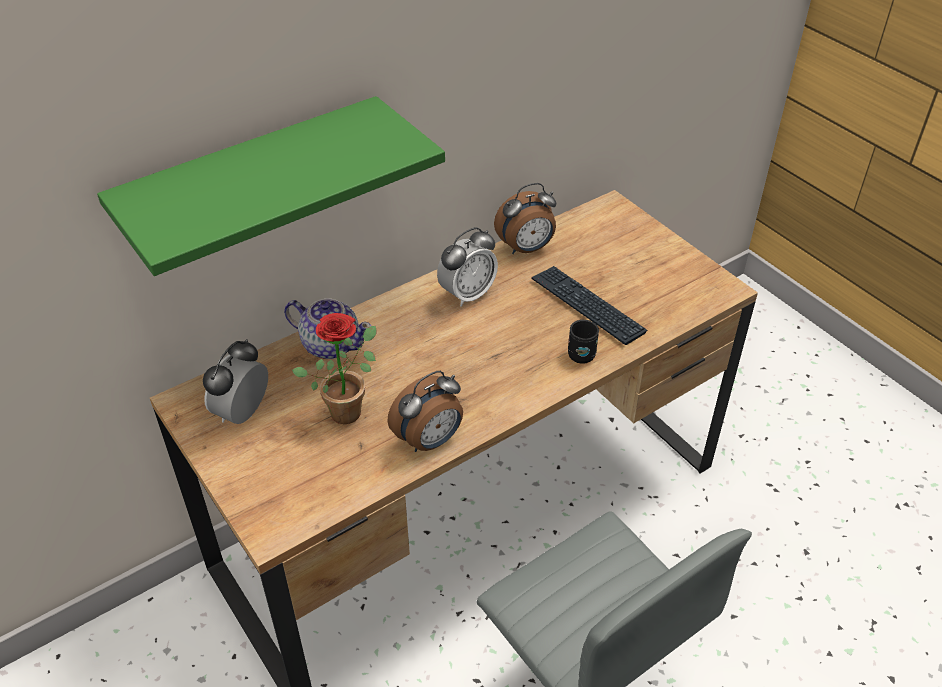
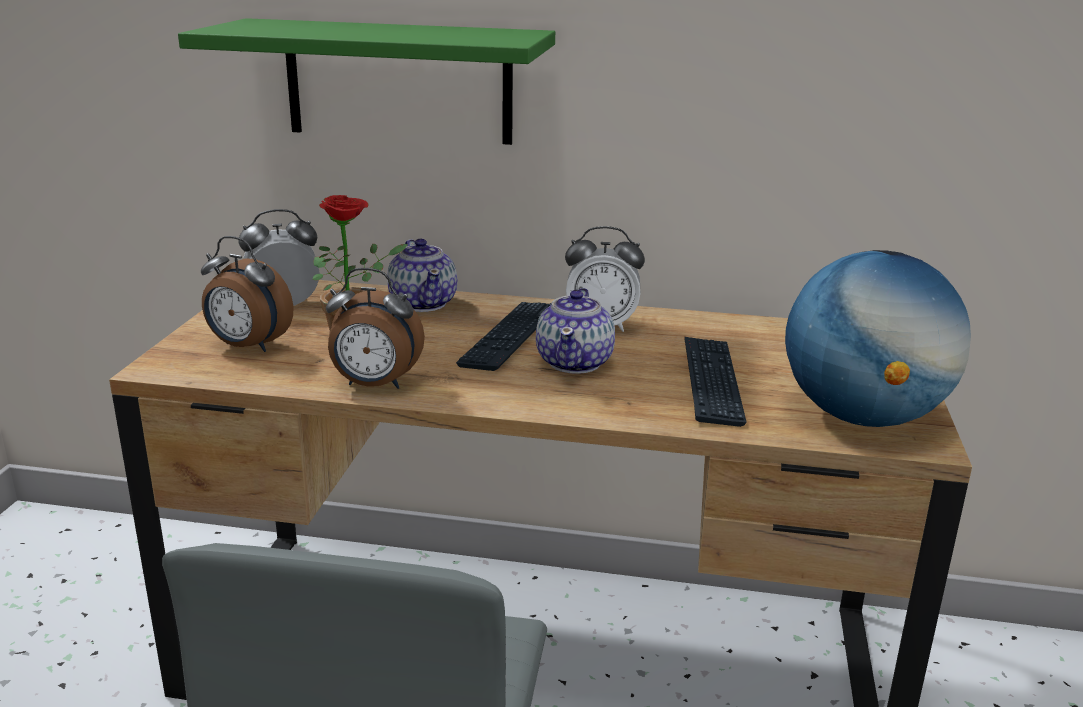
camera: 45 degrees right, 20 degrees down
(434, 341) = (510, 337): none -> keyboard
(502, 338) = (575, 362): none -> teapot
(526, 249) = (722, 324): alarm clock -> alarm clock (248, 347)
(580, 352) = (636, 405): black mug -> none
(681, 286) = (862, 416): none -> globe

